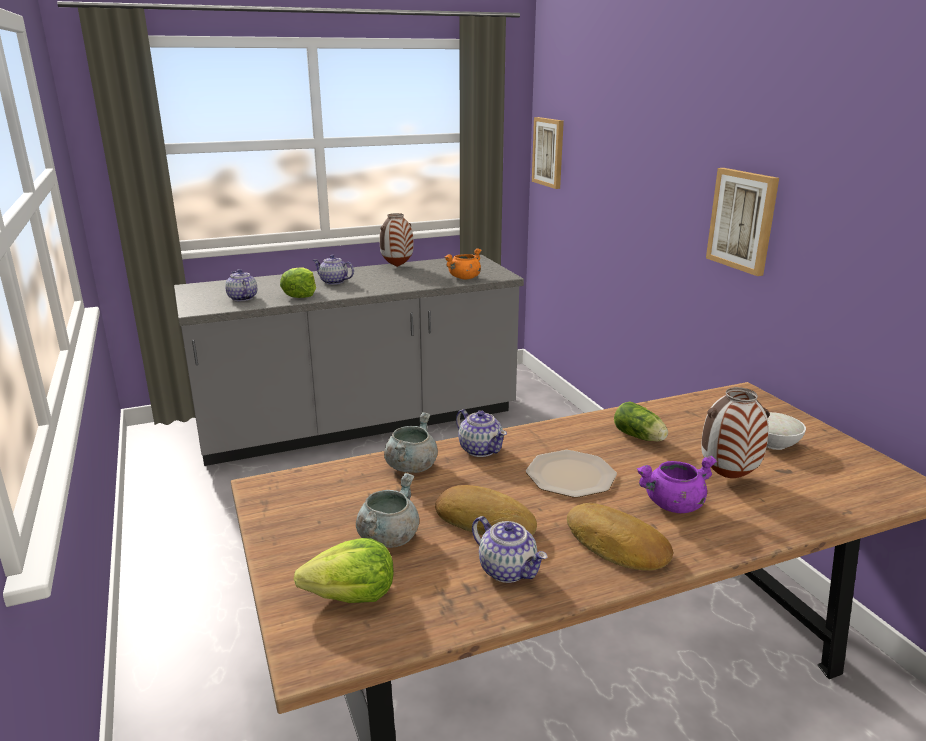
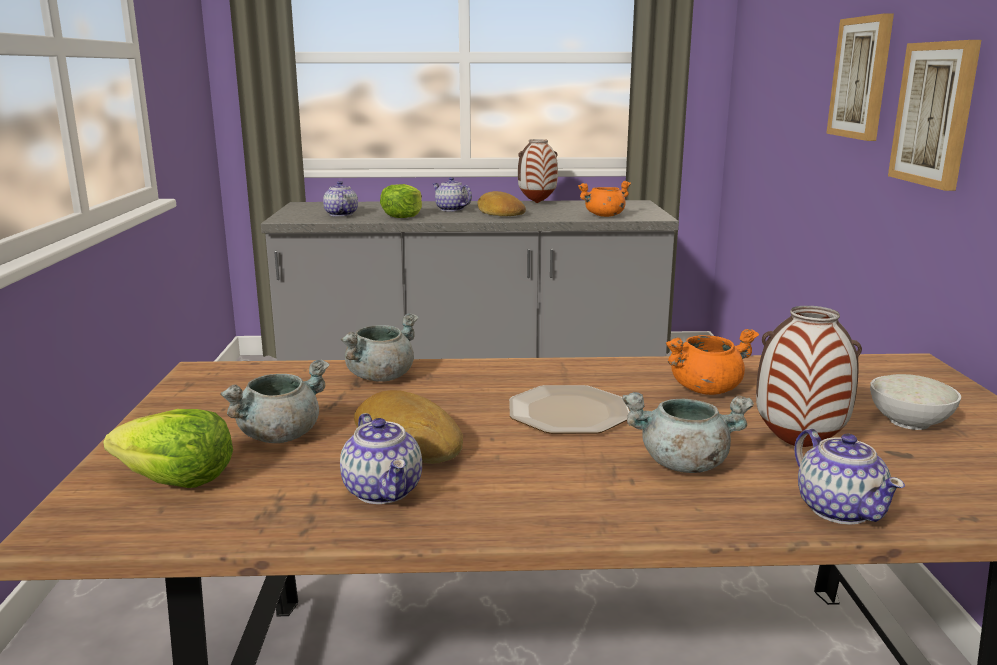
camera: 20 degrees right, 5 degrees down
(480, 449) = (479, 372): teapot -> teapot (839, 509)
(549, 152) = (745, 74): picture -> picture (861, 78)
(616, 545) = (554, 492): bread -> bread (499, 212)
(640, 437) = (706, 389): lettuce -> orange cooking pot
(673, 505) = (683, 464): purple cooking pot -> grey cooking pot

